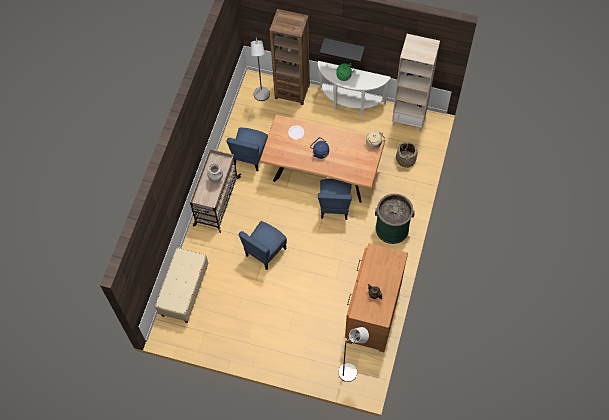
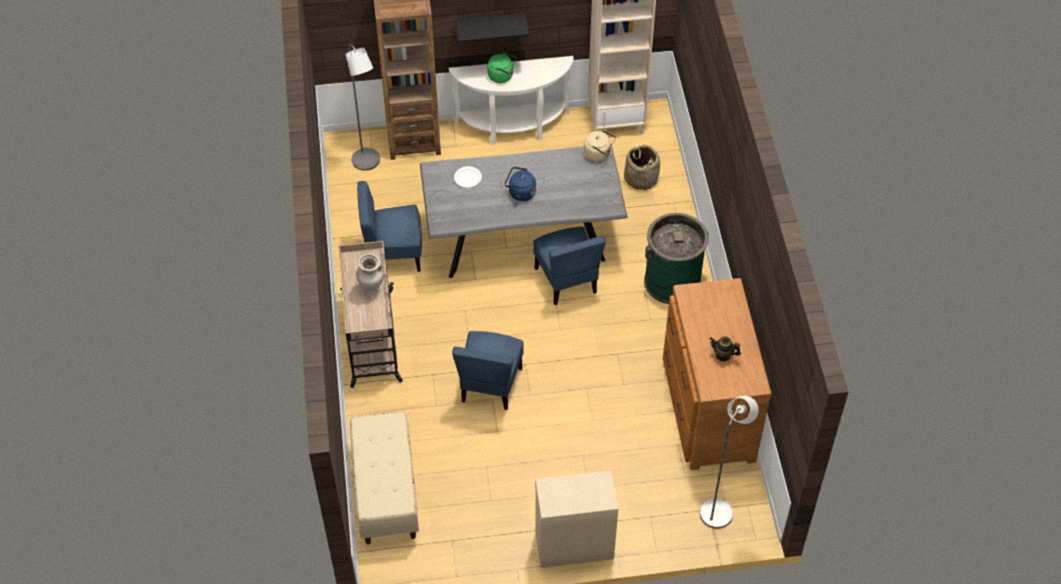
camera: 25 degrees left, 10 degrees down
(250, 156) = (393, 254): blue chair -> blue chair turned 90 degrees clockwise
(265, 359) = (573, 544): none -> beige cabinet
(322, 173) = (522, 240): brown dining table -> grey dining table

